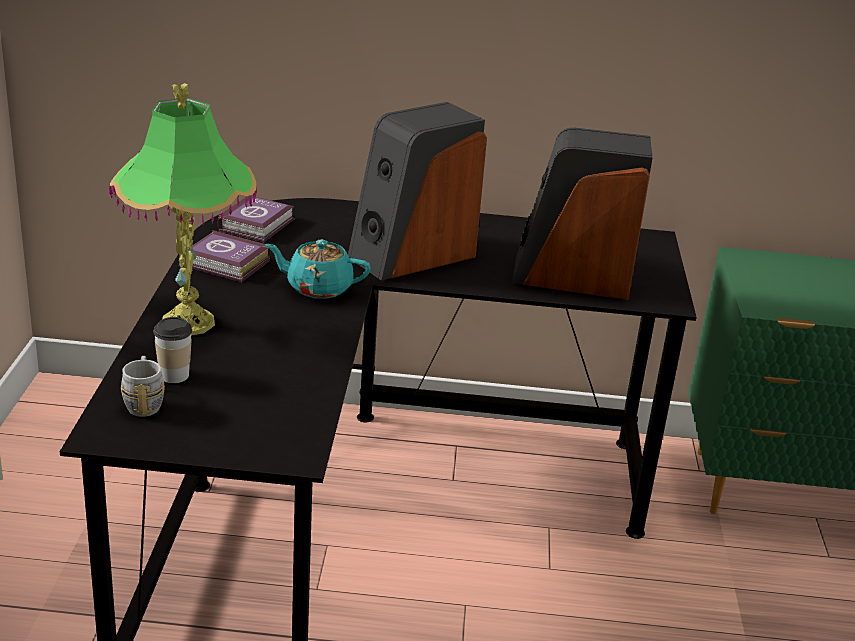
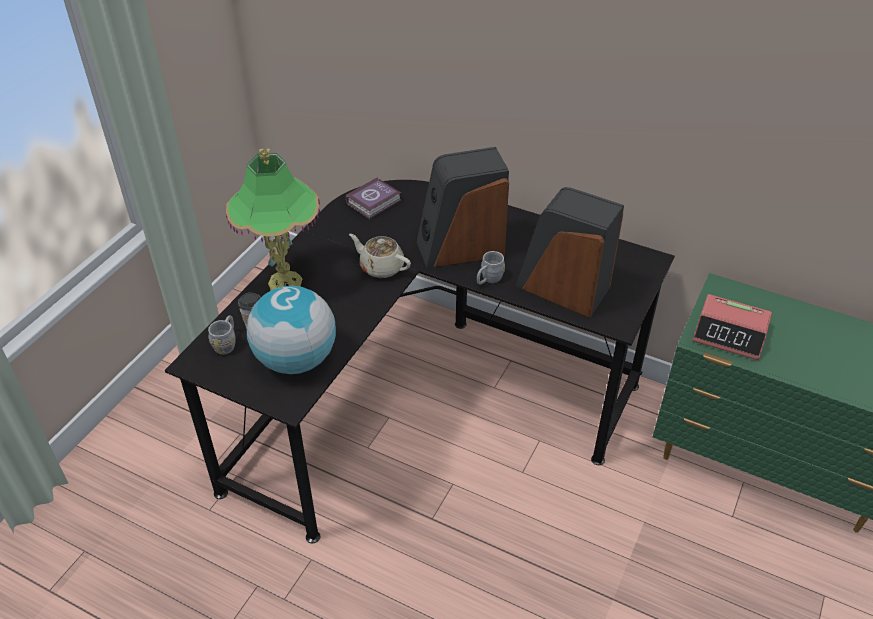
camera: 25 degrees right, 15 degrees up
(227, 264) = (336, 236): book -> none
(268, 403) = (296, 360): none -> globe
(318, 288) = (381, 267): turquoise teapot -> beige teapot
(473, 281) = (488, 280): none -> grey mug
(790, 297) = (730, 334): none -> alarm clock

